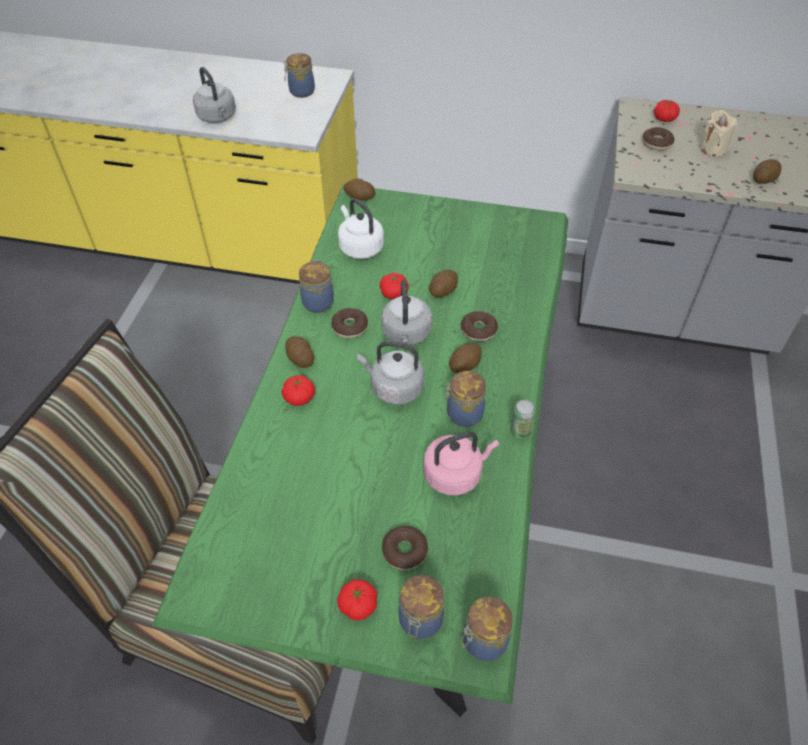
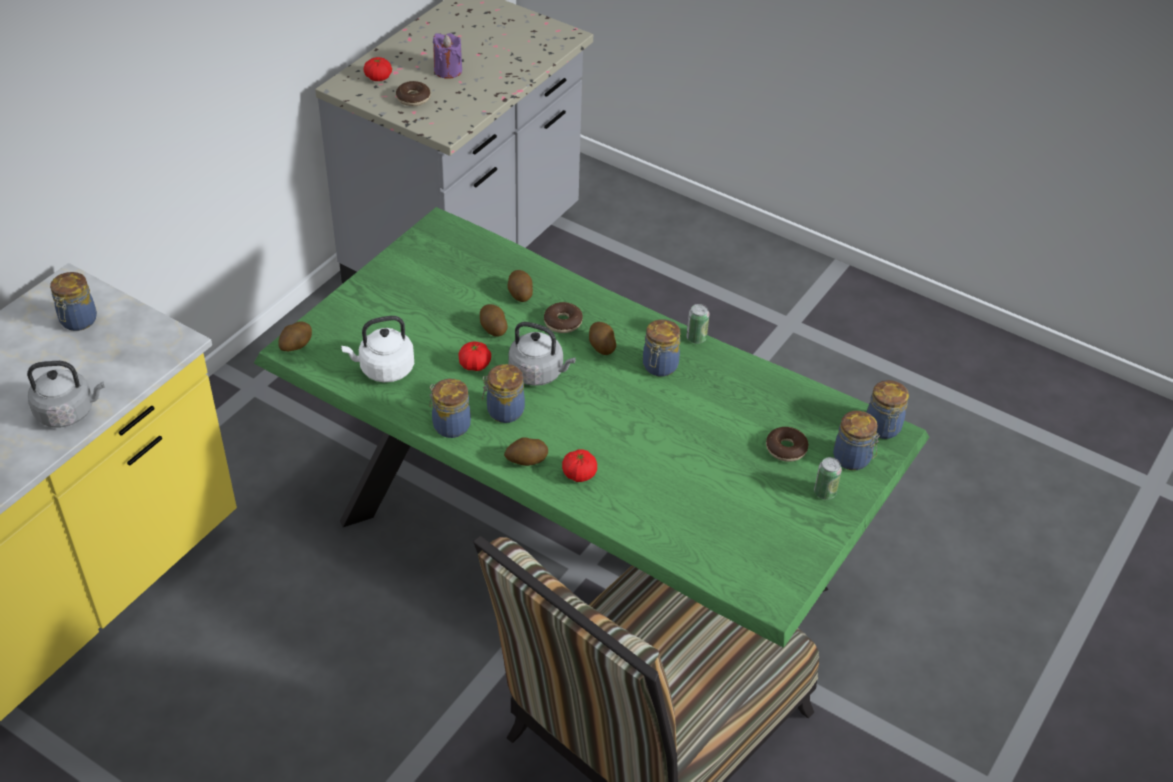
camera: 70 degrees left, 5 degrees down
(350, 327) = (503, 411): donut -> jar
(358, 605) = (825, 492): tomato -> can
(394, 388) = (604, 403): grey kettle -> none
(455, 474) = (722, 393): pink kettle -> none
(713, 148) = (448, 70): beige candle -> purple candle
(763, 179) = (513, 63): potato -> potato (520, 294)

